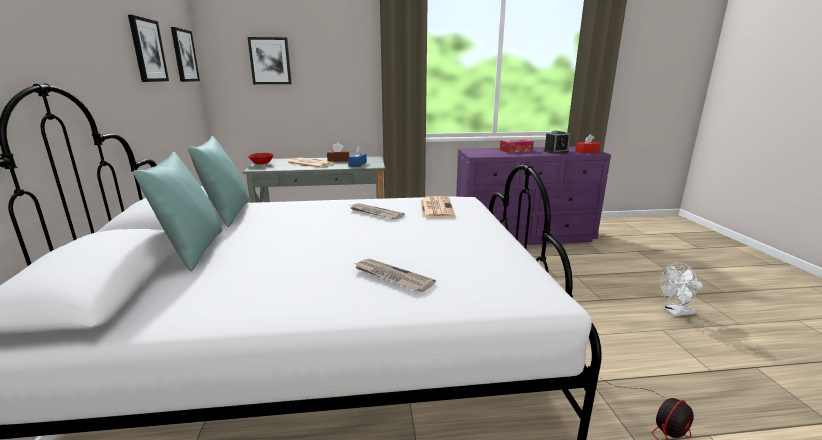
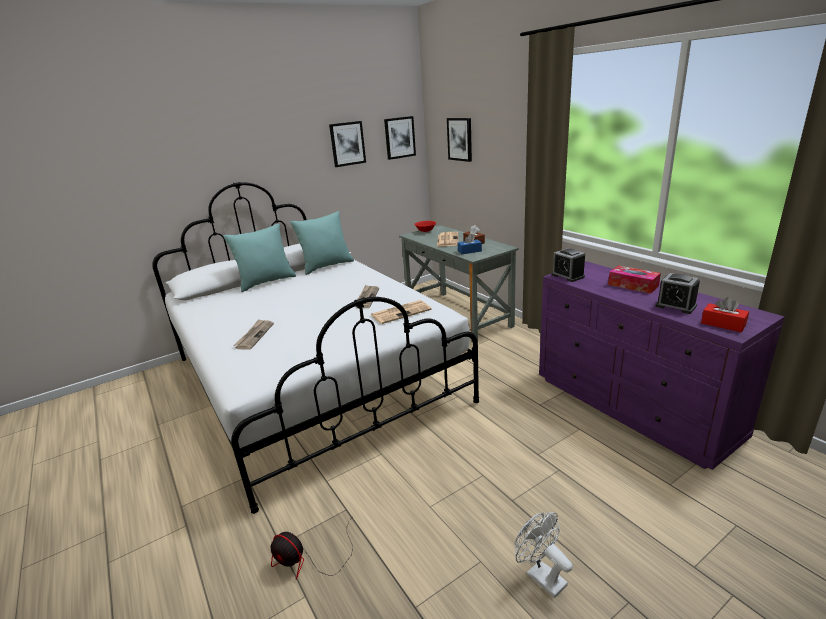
camera: 65 degrees right, 5 degrees up
(479, 154) = (567, 276): none -> alarm clock

